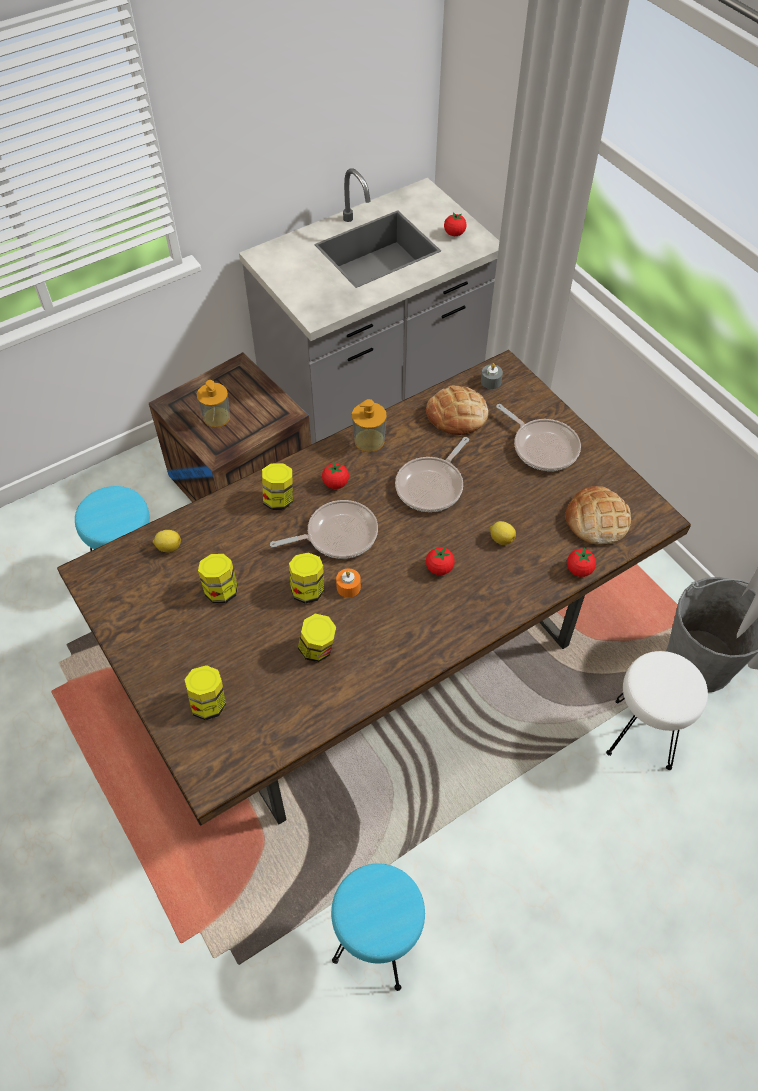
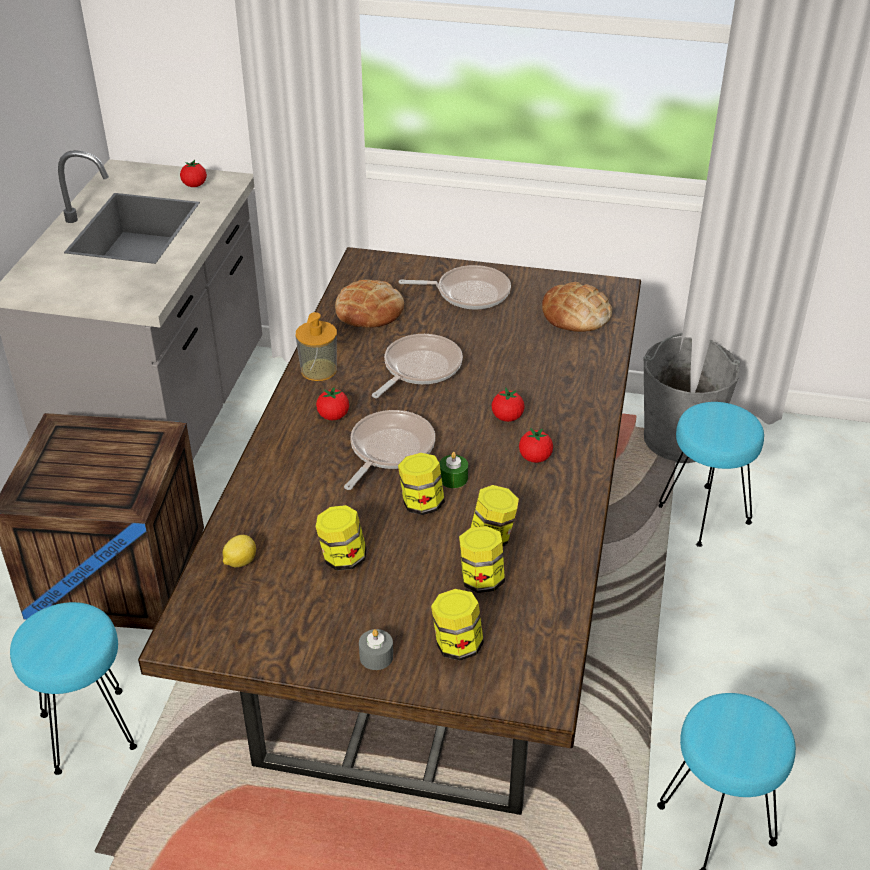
camera: 45 degrees left, 15 degrees down
(216, 417) = (89, 478): soap dispenser -> none
(279, 499) = (297, 459): jar -> jar (481, 579)
(348, 587) = (453, 478): orange candle -> green candle
(432, 486) = (419, 368): frying pan -> frying pan turned 135 degrees counterclockwise
(491, 381) = (364, 274): grey candle -> grey candle (376, 656)
(501, 539) = (525, 369): lemon -> none
(579, 570) = (609, 352): tomato -> tomato (535, 458)
(641, 735) = (704, 516): white stool -> turquoise stool

